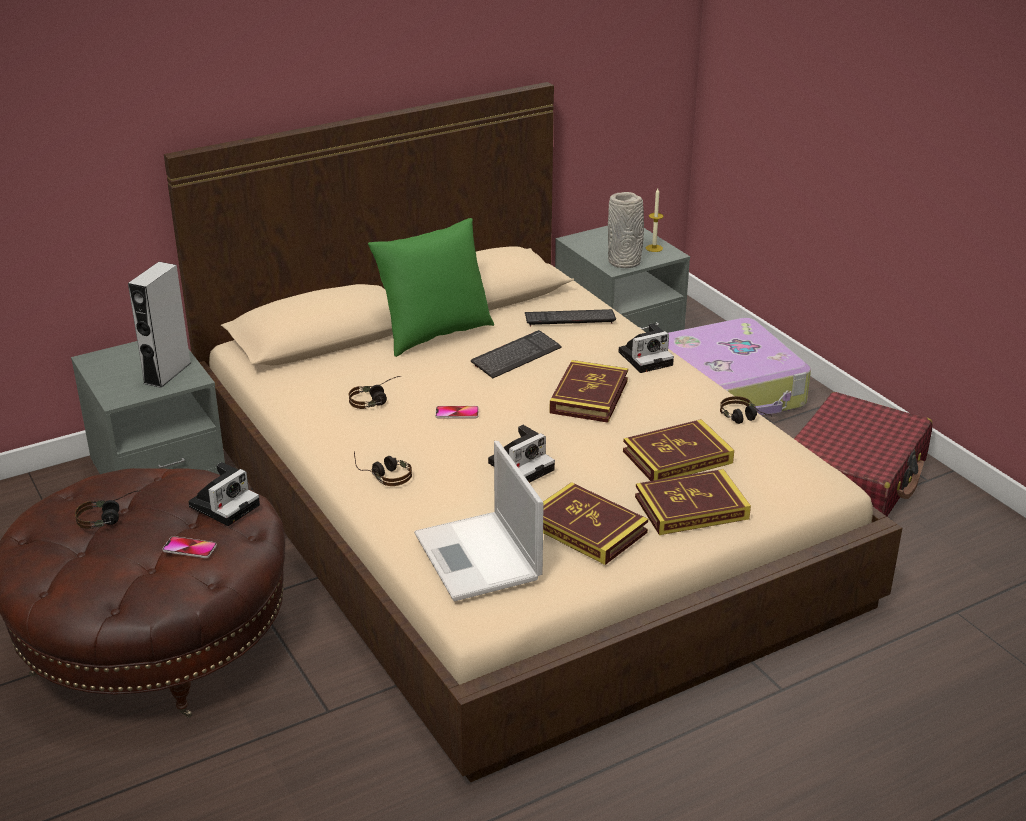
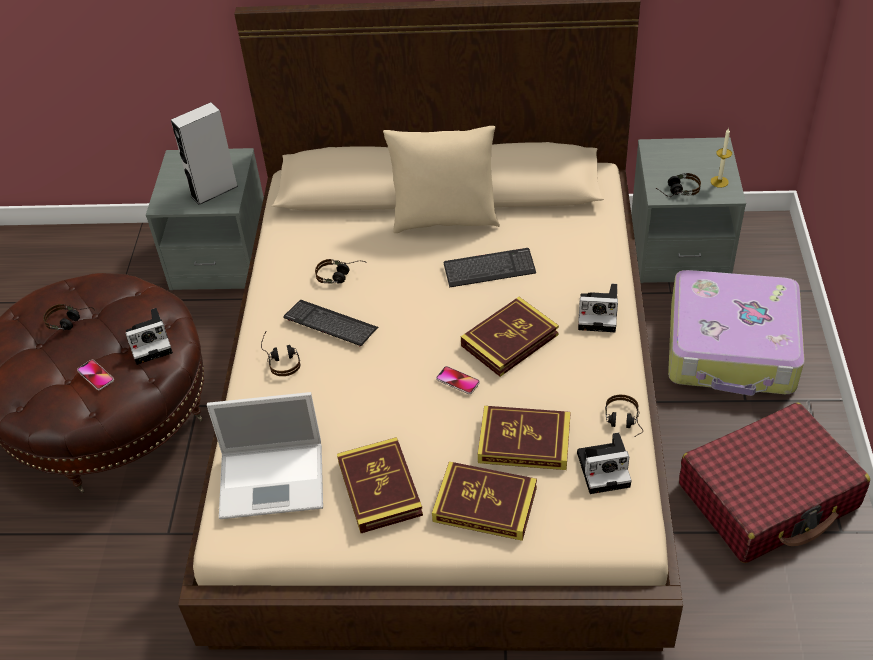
camera: 35 degrees right, 15 degrees up
(434, 334) = (444, 219): green pillow -> beige pillow
(457, 413) = (388, 316): phone -> phone (457, 381)
(479, 558) = (274, 479): laptop -> laptop turned 105 degrees counterclockwise
(522, 465) = (389, 395): camera -> camera (605, 468)
(569, 319) = (572, 241): keyboard -> keyboard (330, 324)
(625, 262) = (676, 191): grey vase -> headphones

